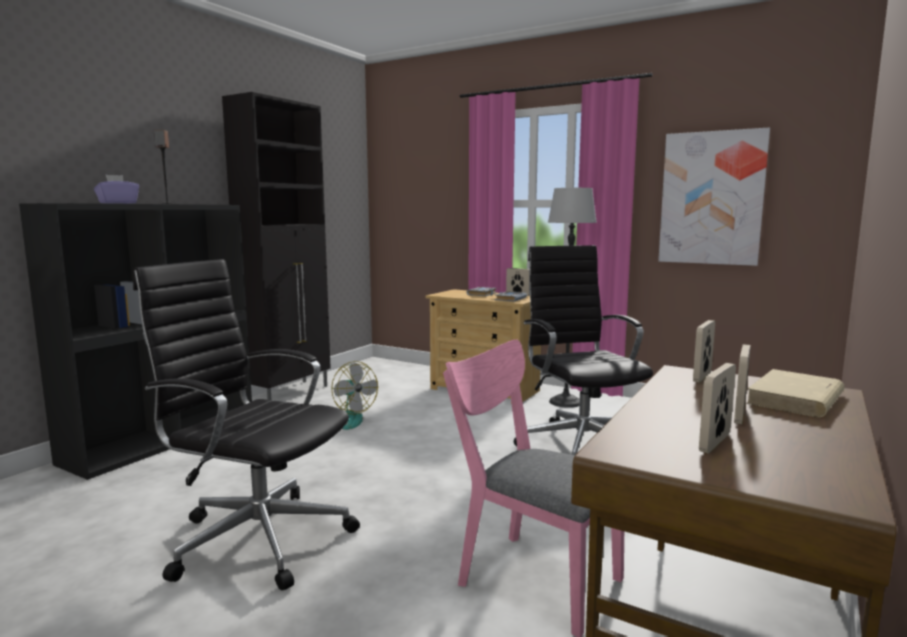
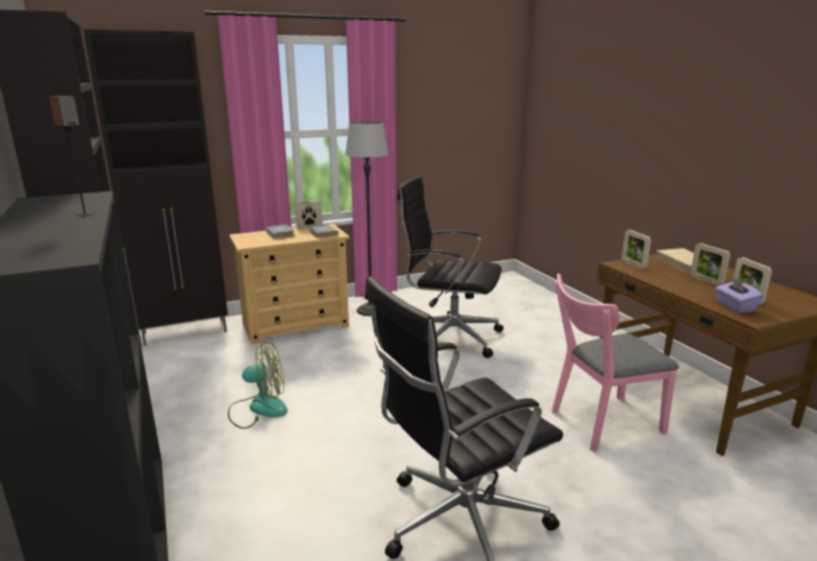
camera: 55 degrees left, 10 degrees up
(118, 203) = (63, 233): purple tissue box -> purple tissue box (734, 307)
(416, 369) = (186, 332): none -> black cabinet
(711, 198) = (443, 124): picture -> none

